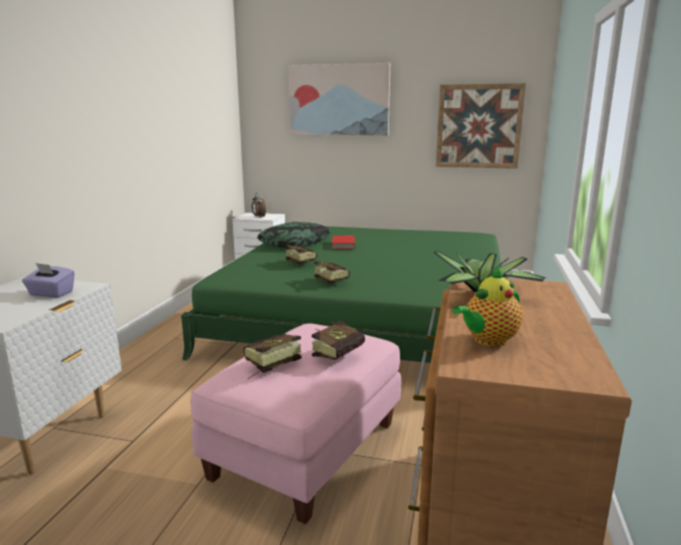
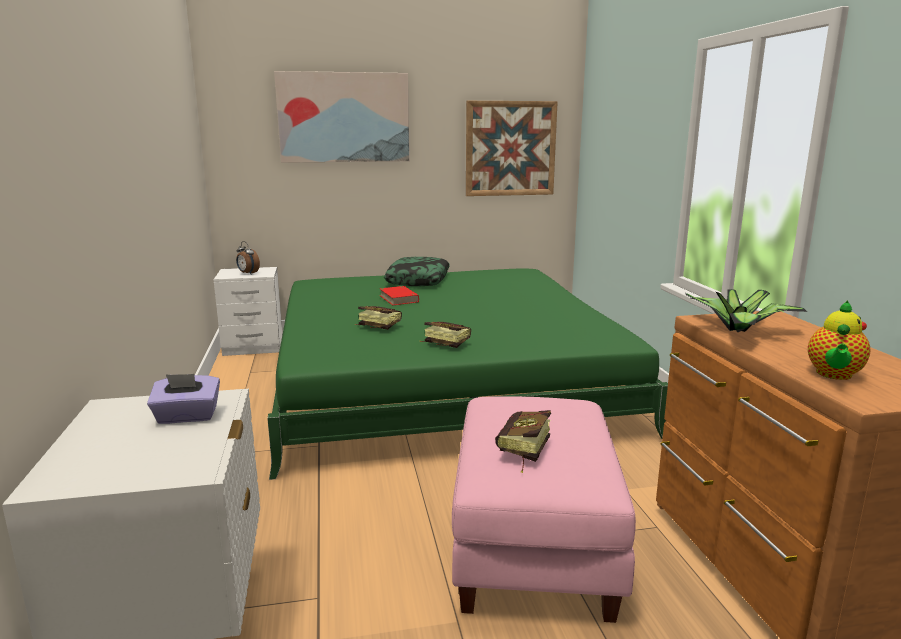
camera: 25 degrees left, 0 degrees up
(295, 242) = (333, 302): pillow -> pillow (418, 280)
(341, 354) = (576, 423): book -> none

